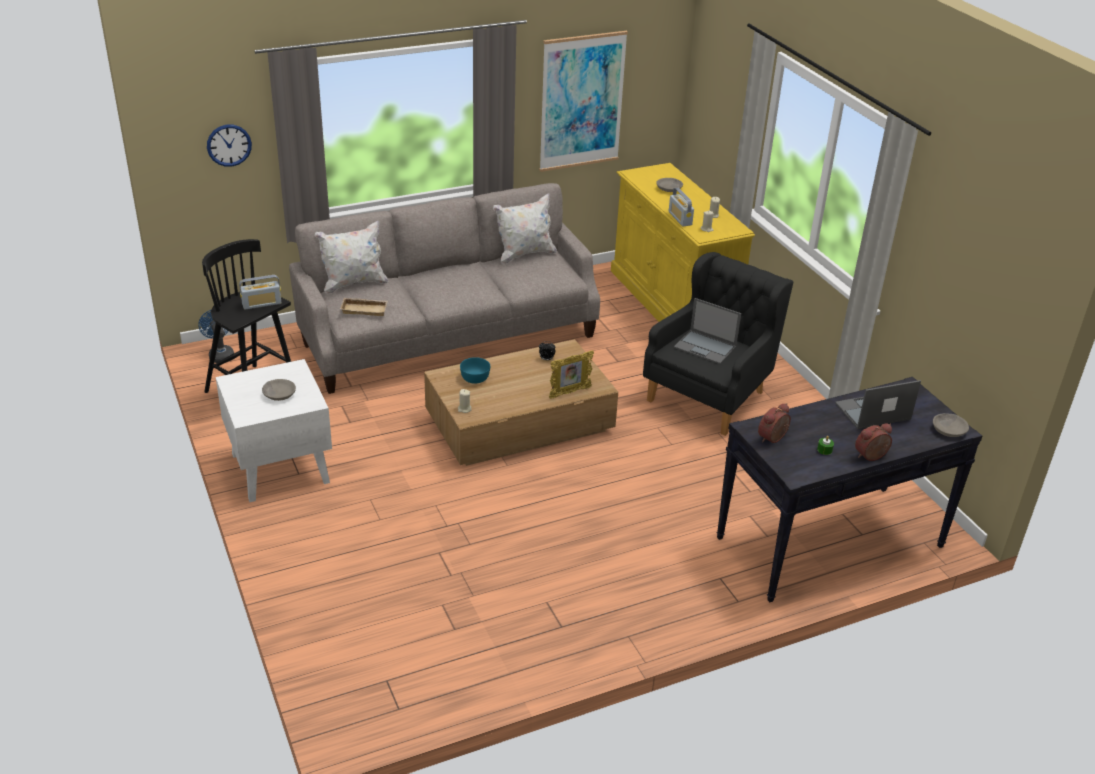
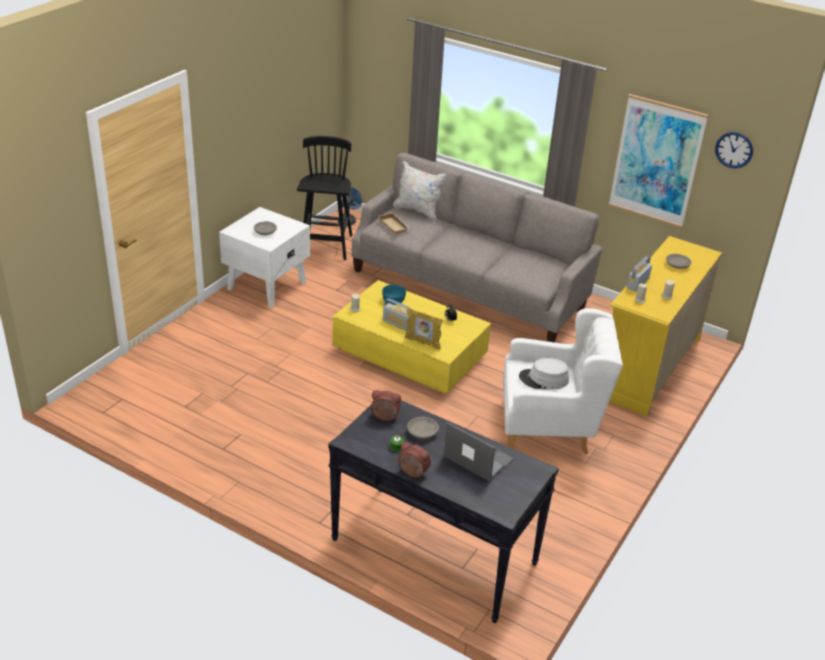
camera: 55 degrees right, 0 degrees up
(229, 145) = (390, 80): wall clock -> wall clock (734, 150)
(262, 304) = (334, 186): radio -> radio (397, 323)
(520, 423) = (410, 354): brown coffee table -> yellow coffee table
(524, 254) = (543, 256): white pillow -> none
(706, 347) = (543, 379): laptop -> grey hat
(710, 395) = (549, 428): black armchair -> white armchair
(949, 430) = (498, 507): grey bowl -> grey bowl (423, 432)

